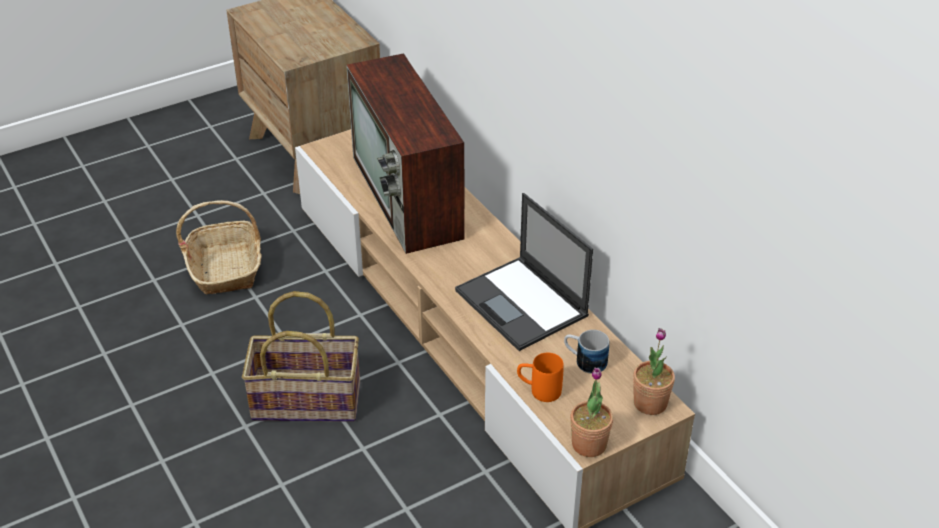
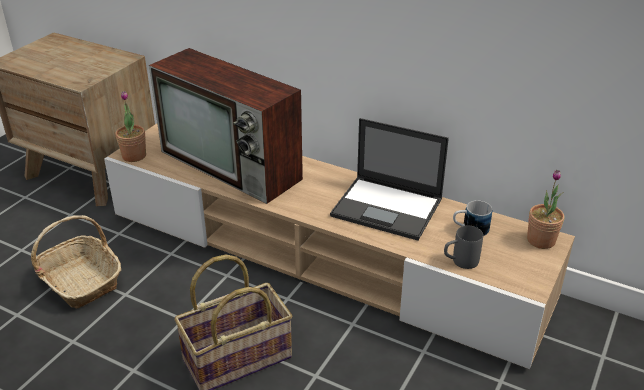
camera: 30 degrees left, 5 degrees down
(539, 390) = (460, 262): orange mug -> grey mug
(589, 444) = (532, 285): potted plant -> potted plant (134, 156)

